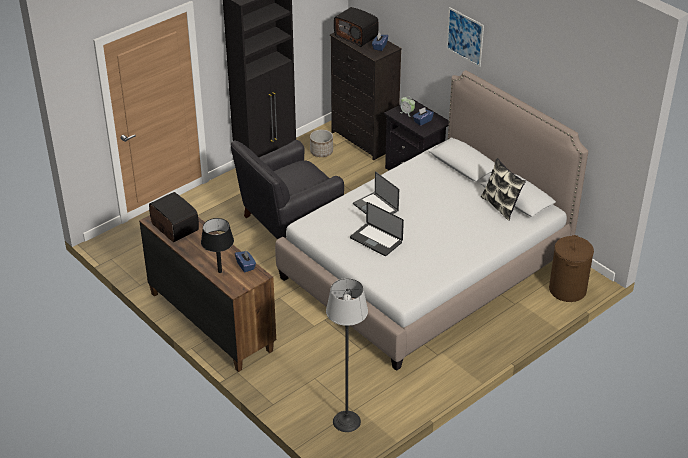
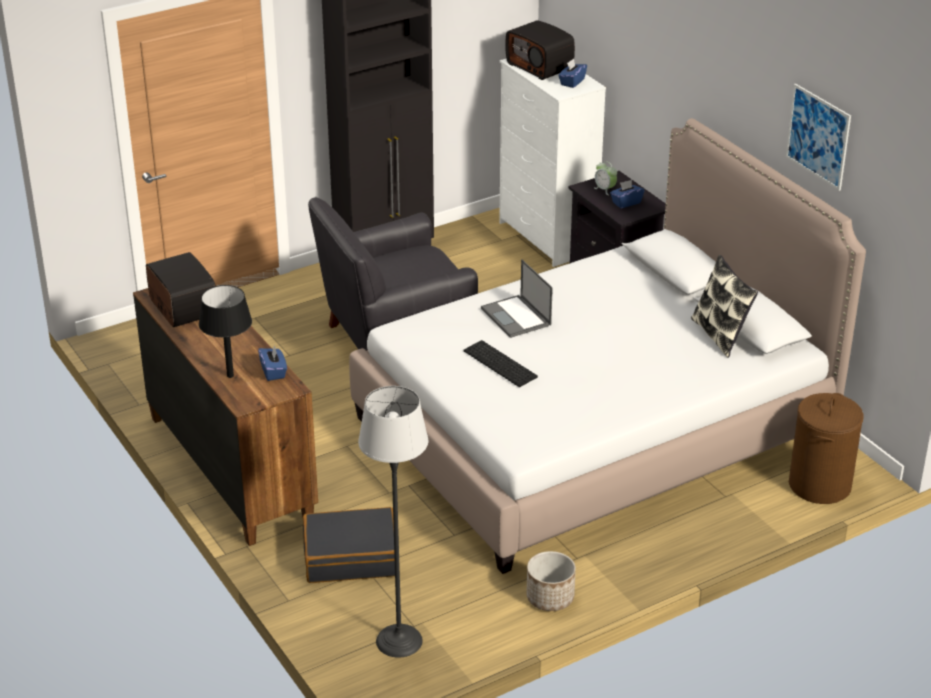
camera: 10 degrees right, 5 degrees down
(302, 371) = (351, 557): none -> black suitcase
(321, 152) = (476, 247): planter -> planter (550, 597)
(364, 140) = (547, 238): black dresser -> white dresser
(376, 240) = (502, 363): laptop -> keyboard
(465, 36) = (694, 64): picture -> picture (818, 136)

